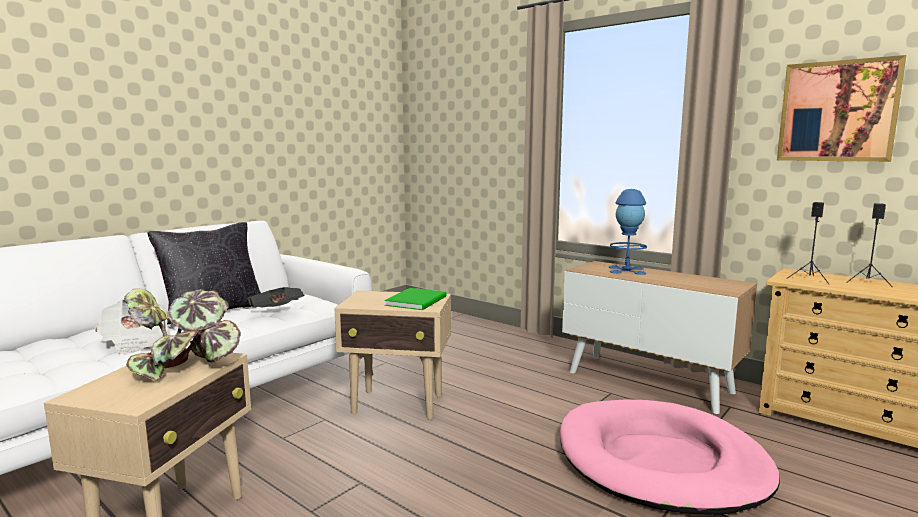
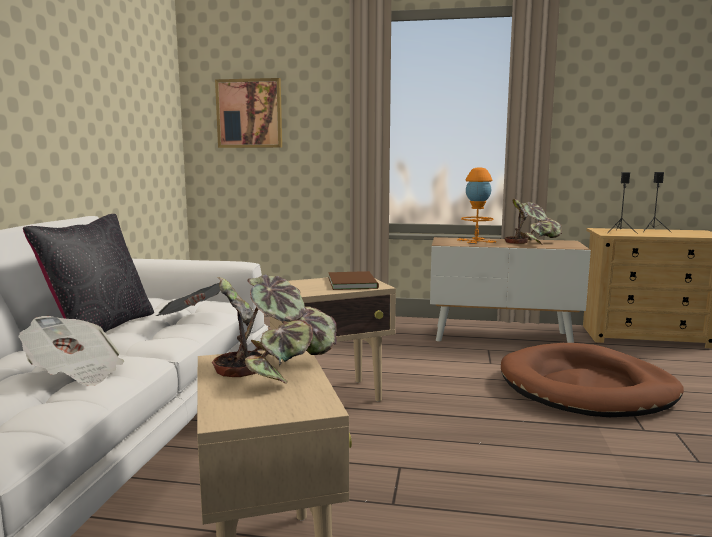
camera: 30 degrees left, 0 degrees up
(418, 300) = (353, 282): green book -> brown book
(626, 270) = (476, 241): blue table lamp -> orange table lamp
(661, 462) = (587, 387): pink dog bed -> brown dog bed
(688, 279) = (532, 242): none -> potted plant
(837, 111) = (621, 103): picture -> picture (249, 113)

